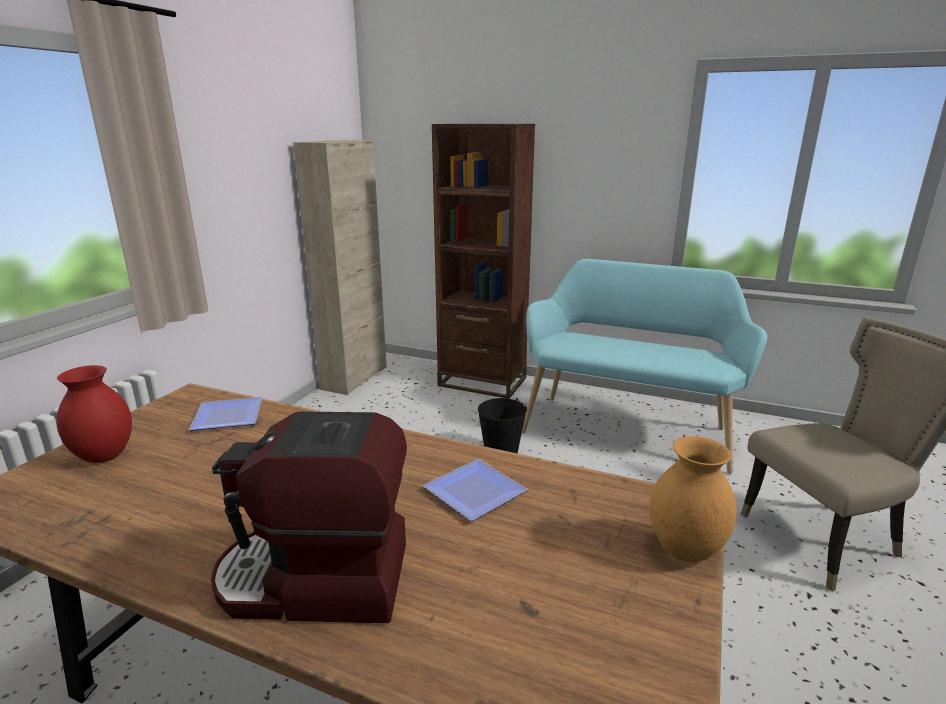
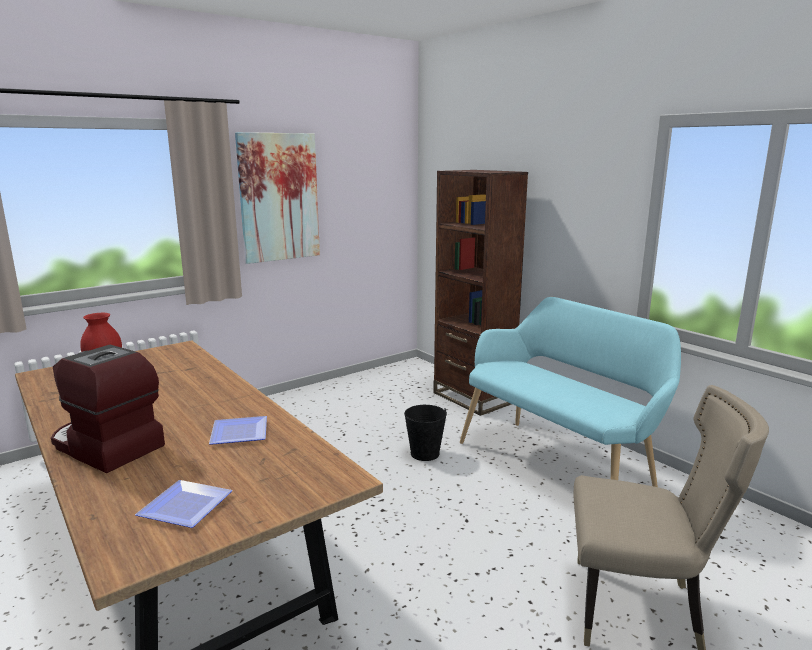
camera: 30 degrees right, 5 degrees down
(226, 416) = (182, 361): plate -> plate (185, 505)
(229, 164) = (279, 197): none -> picture
(354, 378) = (378, 373): beige cabinet -> none
(684, 550) = (299, 497): brown vase -> none

